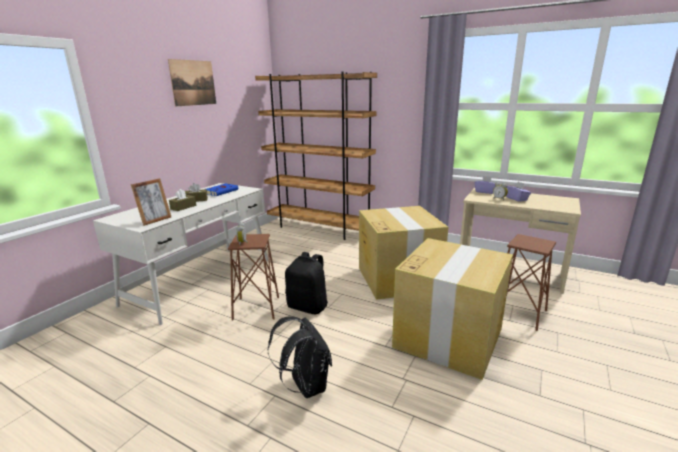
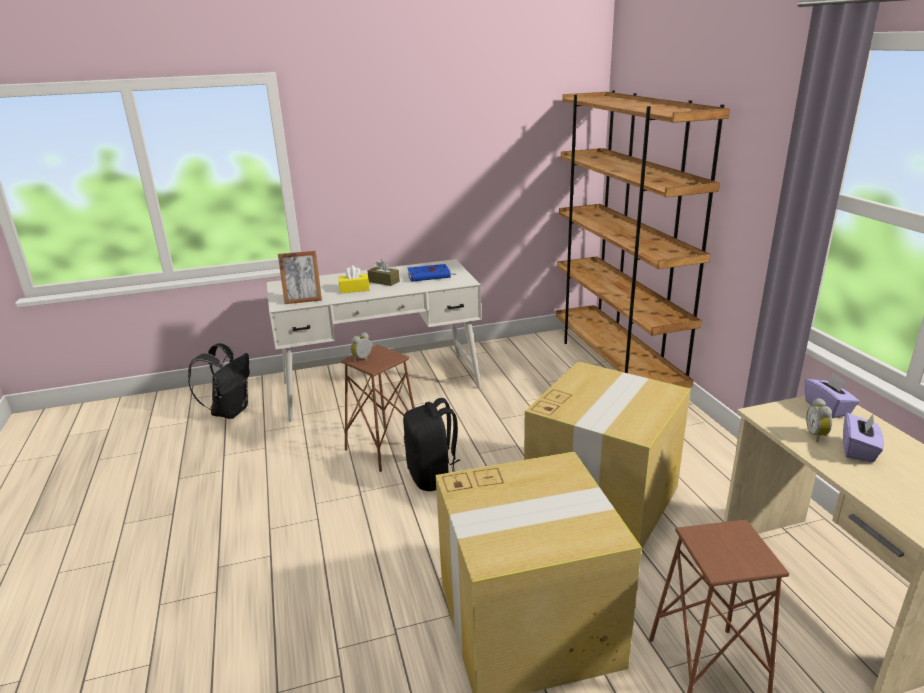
camera: 45 degrees right, 5 degrees up
(183, 207) = (354, 289): brown tissue box -> yellow tissue box
(193, 83) = (441, 112): picture -> none
(305, 386) = (303, 565): black backpack -> black backpack (230, 411)

